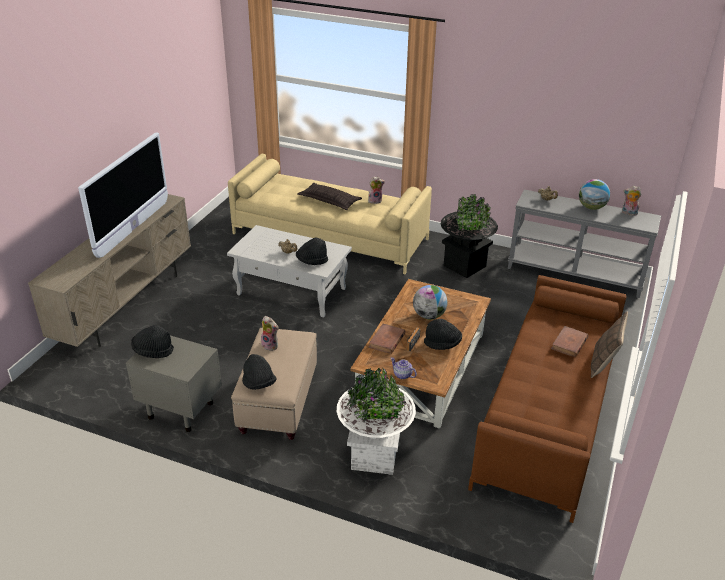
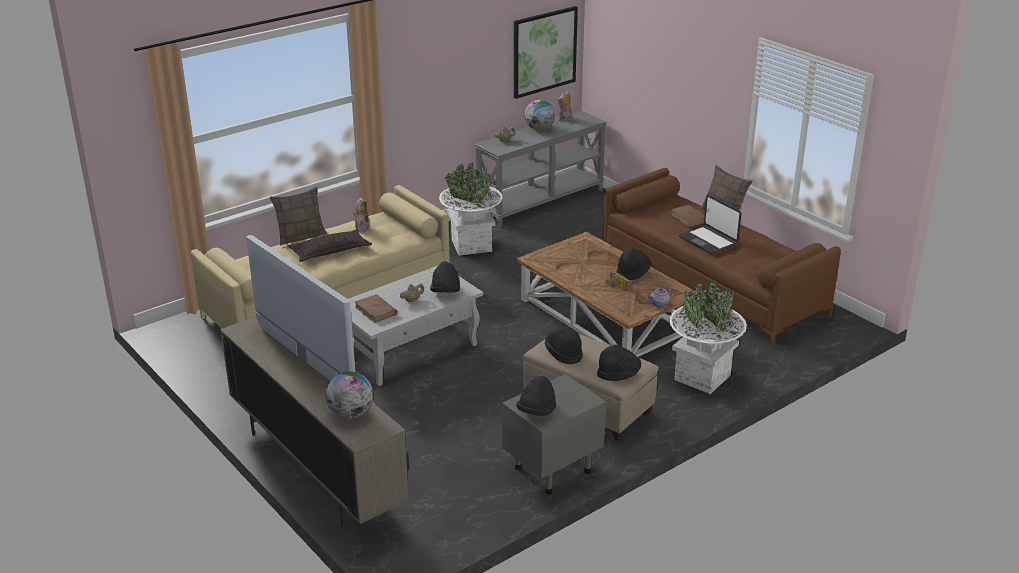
camera: 60 degrees left, 5 degrees down
(271, 345) = (564, 354): plush toy -> black hat
(338, 184) = (300, 236): none -> pillow
(387, 341) = (604, 297): brown book -> brown book (376, 311)
(429, 315) = (585, 266): globe -> globe (351, 414)
(465, 266) = (471, 245): black planter -> white planter
(536, 367) = (708, 240): none -> laptop
(628, 138) = (544, 51): none -> picture

